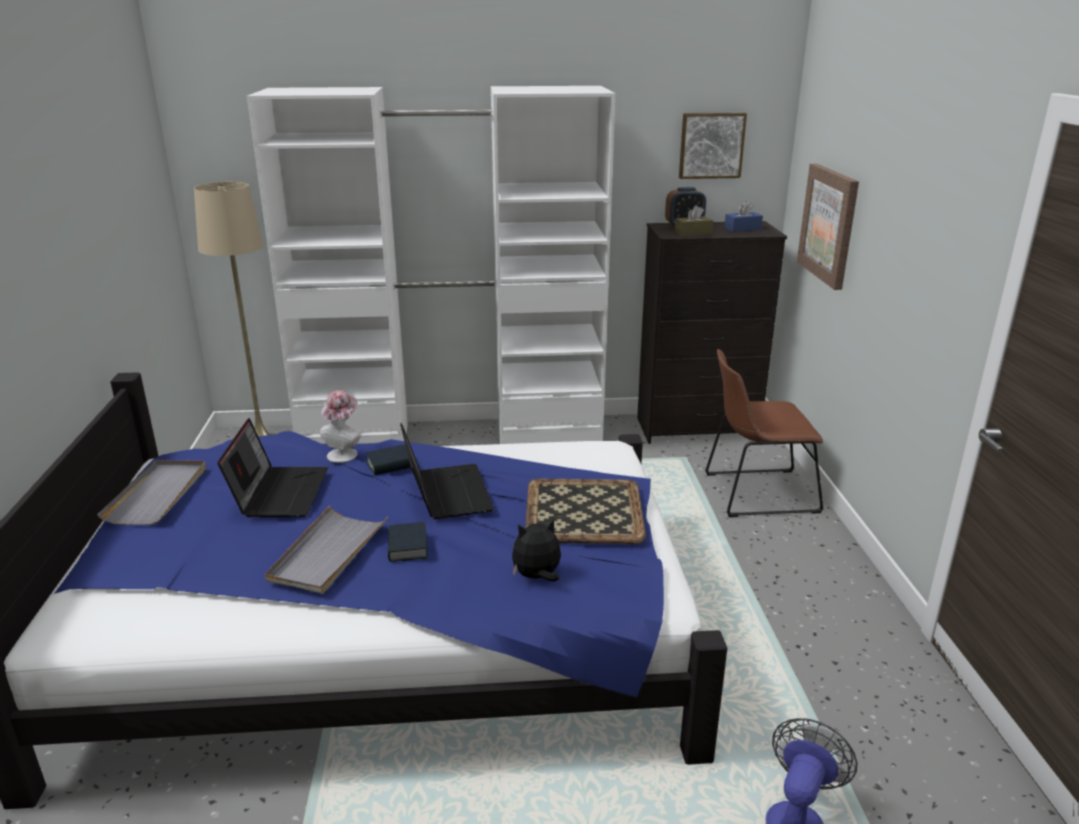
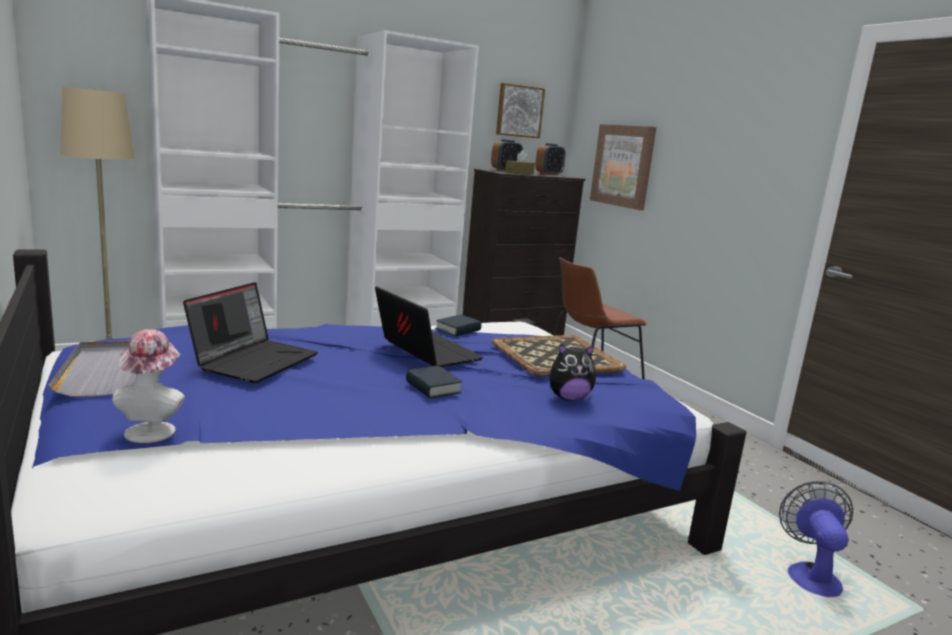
camera: 25 degrees left, 10 degrees down
(279, 492) = (255, 360): laptop -> laptop turned 45 degrees clockwise
(328, 553) = (359, 398): grey tray -> none
(344, 453) = (294, 332): hat -> hat (152, 429)
(390, 465) = (350, 337): book -> book (458, 330)
(537, 577) = (568, 398): plush toy -> plush toy turned 150 degrees counterclockwise
(742, 229) = (549, 174): blue tissue box -> alarm clock

